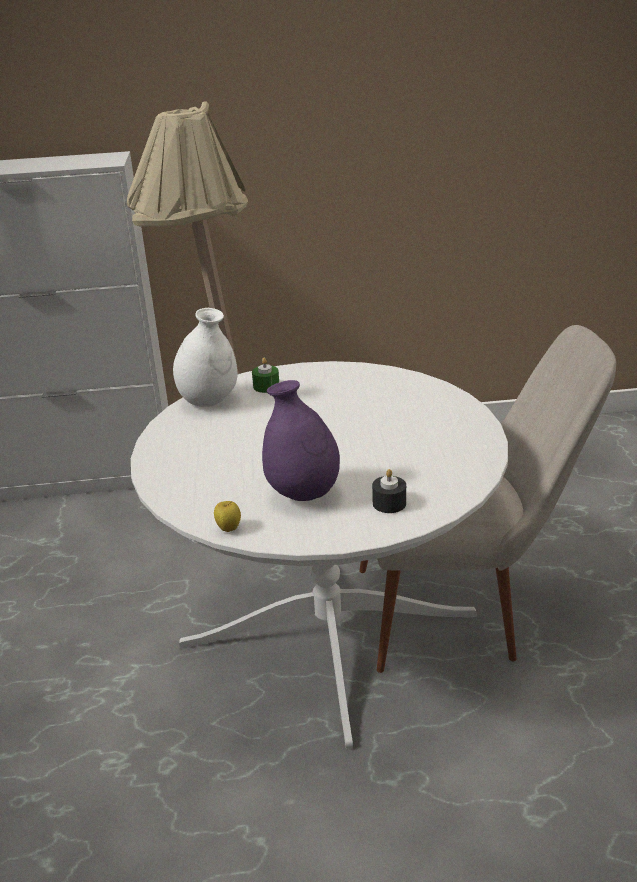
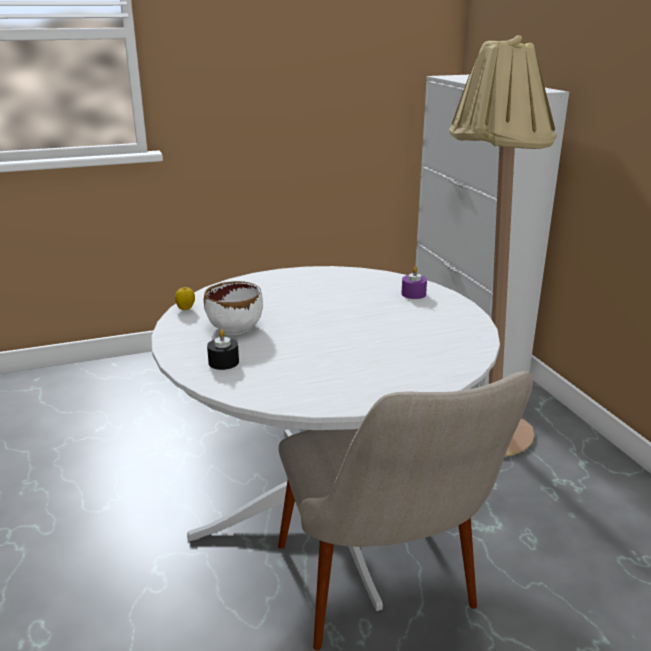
camera: 75 degrees right, 5 degrees down
(209, 401) = (374, 278): white vase -> none
(266, 386) = (413, 294): green candle -> purple candle
(303, 494) = (235, 327): purple vase -> white bowl

